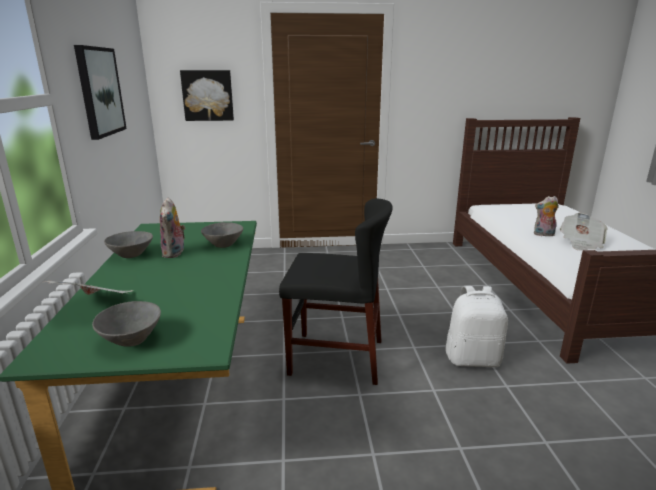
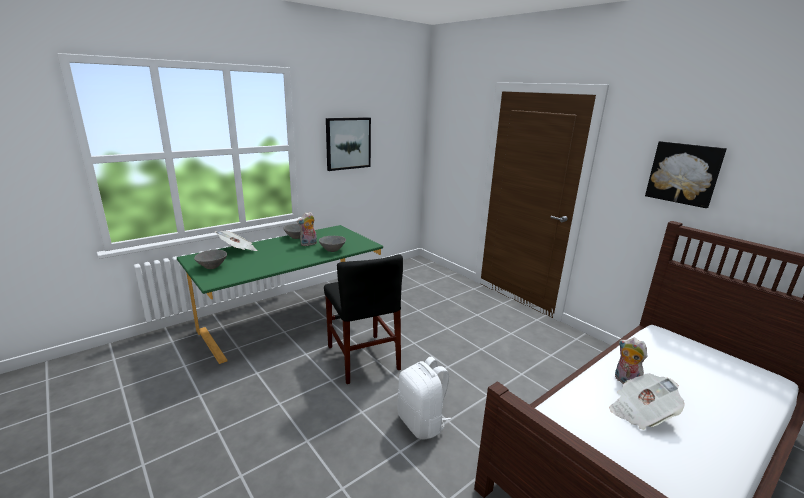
camera: 55 degrees right, 0 degrees up
(208, 95) = (454, 151): picture -> picture (684, 173)

